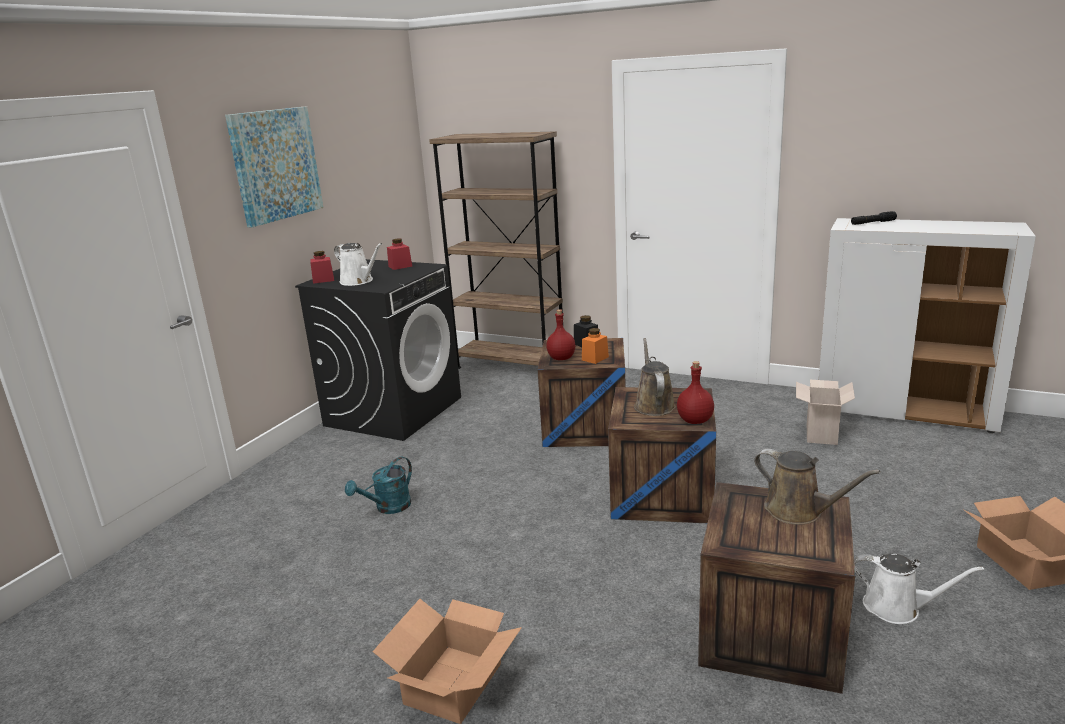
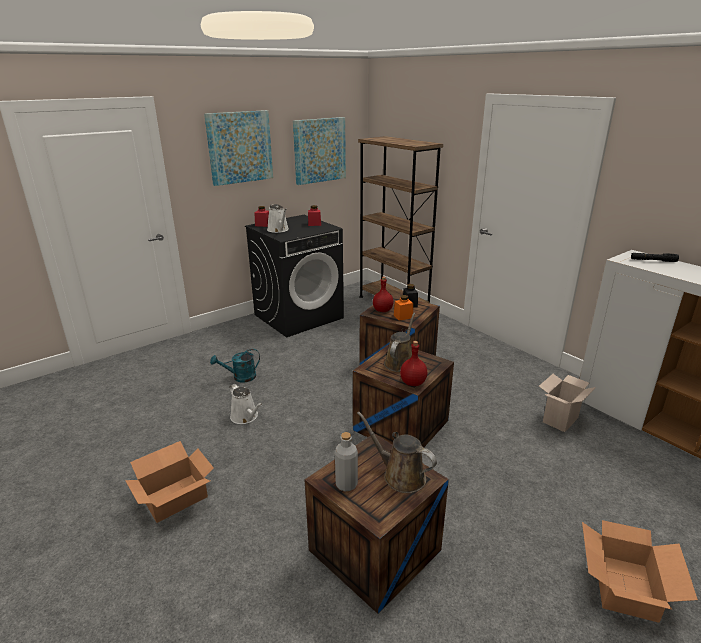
camera: 25 degrees right, 5 degrees up
(370, 162) = (319, 150): none -> picture
(754, 540) = (346, 484): none -> grey bottle
(799, 511) = (400, 475): brown watering can -> brown watering can turned 150 degrees clockwise
(897, 608) = (480, 573): white watering can -> white watering can (245, 417)

